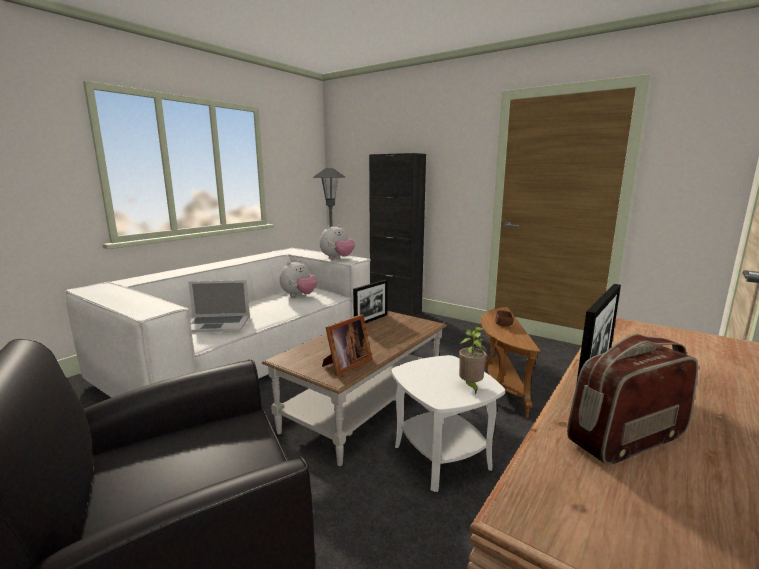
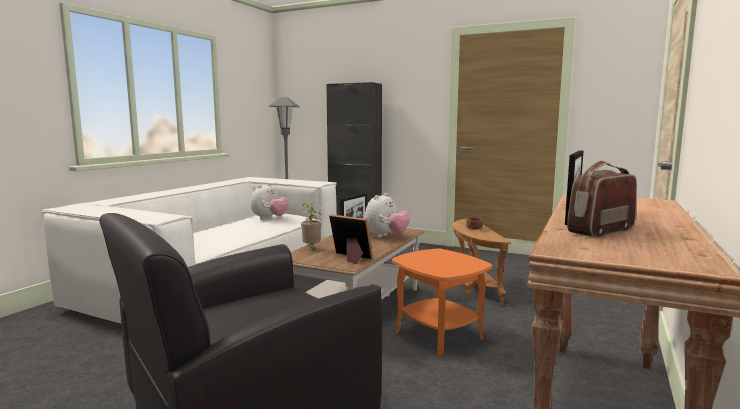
camera: 10 degrees left, 5 degrees down
(216, 324) = (201, 240): laptop -> none
(337, 258) = (303, 183): plush toy -> plush toy (386, 236)
(345, 365) = (350, 258): picture frame -> picture frame turned 90 degrees counterclockwise
(442, 457) = (439, 335): white side table -> orange side table
(470, 386) = (464, 264): potted plant -> potted plant (311, 249)

